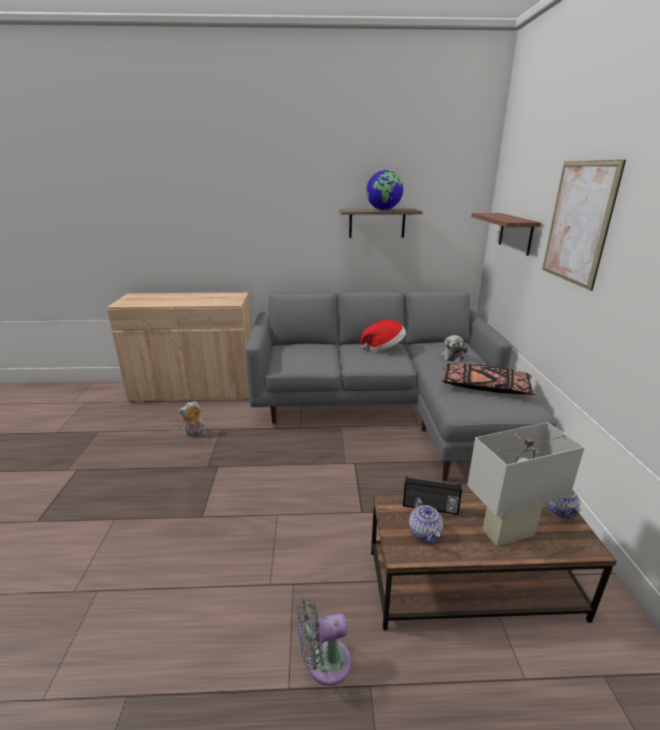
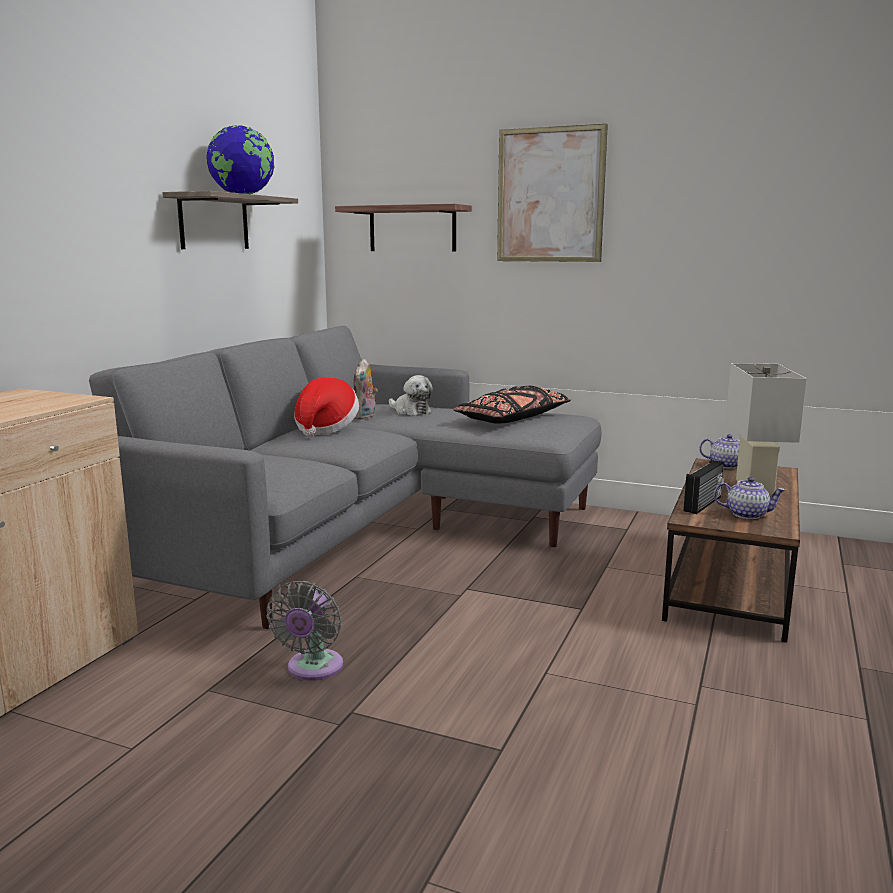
camera: 65 degrees left, 10 degrees down
(195, 435) = (189, 727): plush toy -> plush toy (365, 417)
(323, 663) = (831, 688): grey fan -> grey fan (313, 669)

